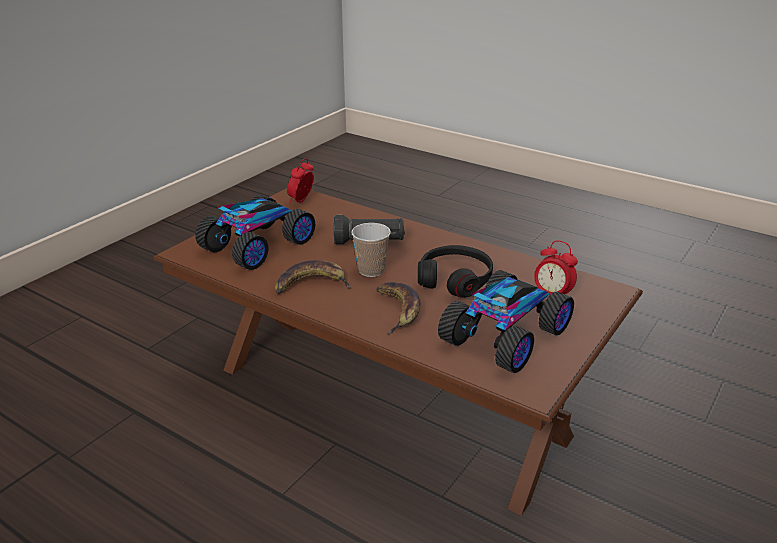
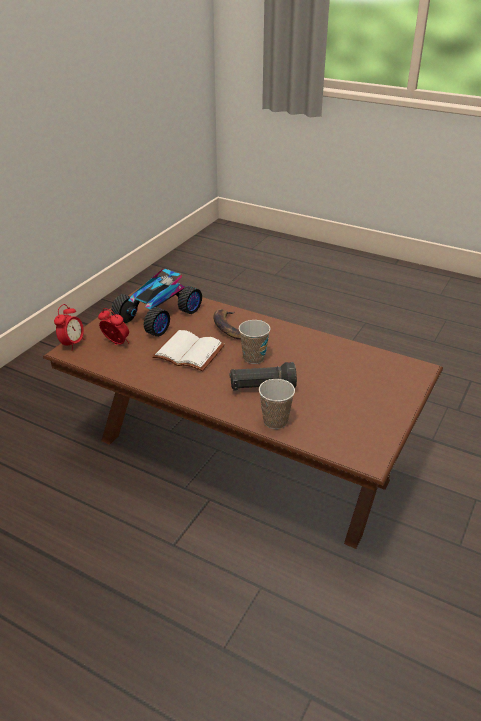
camera: 175 degrees right, 5 degrees up
(259, 245) = (359, 378): toy car -> none
(301, 201) = (352, 443): alarm clock -> alarm clock (72, 344)
(311, 284) = (296, 344): banana -> none
(364, 217) = (275, 421): none -> cup
(455, 279) = (187, 353): black headphones -> white book

